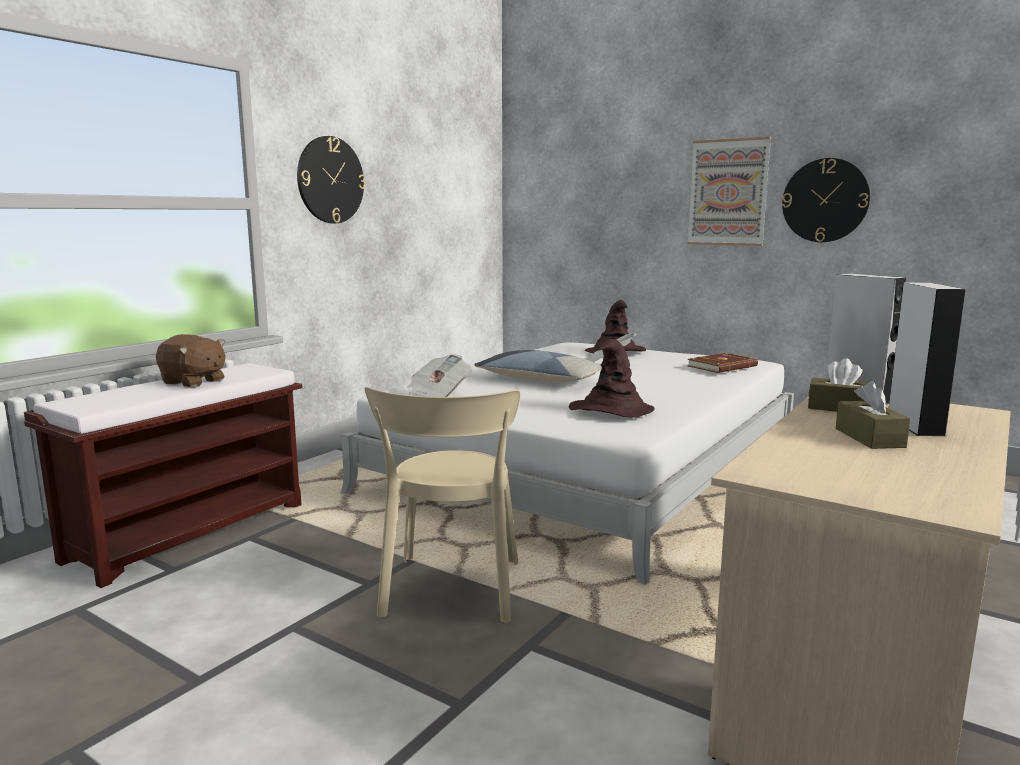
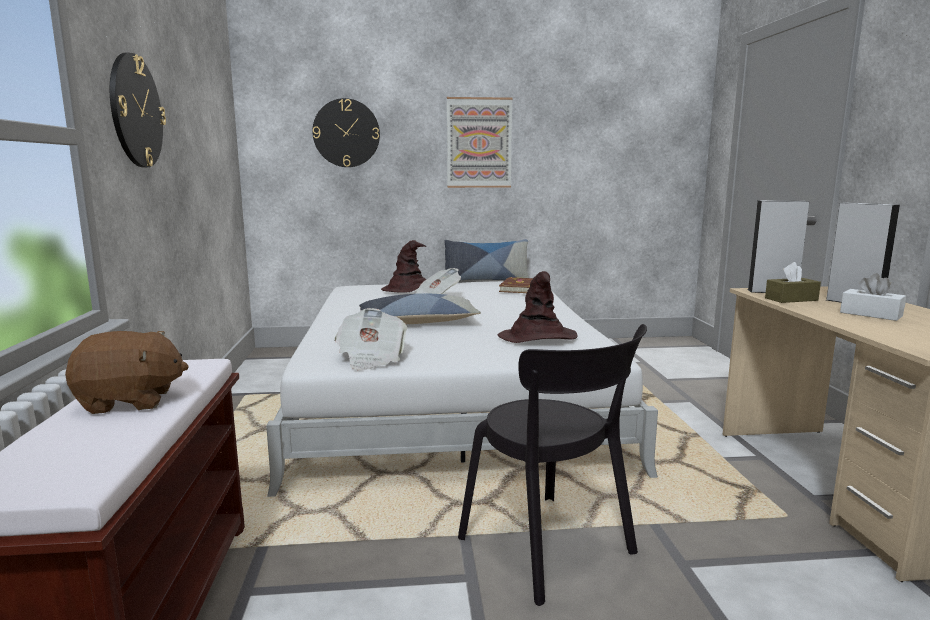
camera: 40 degrees left, 0 degrees up
(451, 592) = (551, 549): beige chair -> black chair
(713, 354) = (485, 280): none -> pillow
(825, 200) = (555, 150): wall clock -> wall clock (346, 133)
(869, 438) = (870, 314): brown tissue box -> white tissue box

